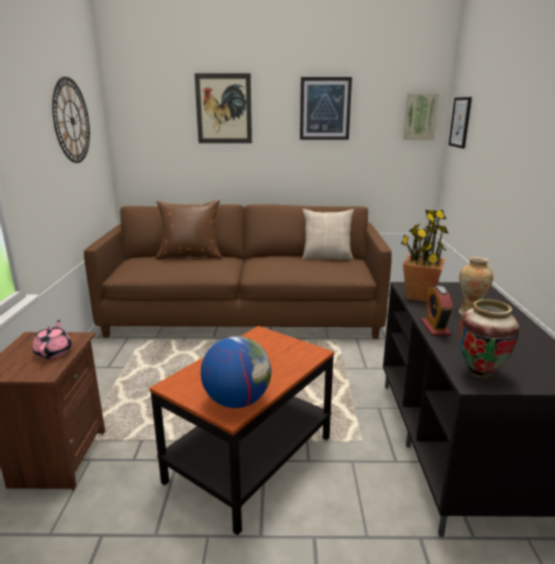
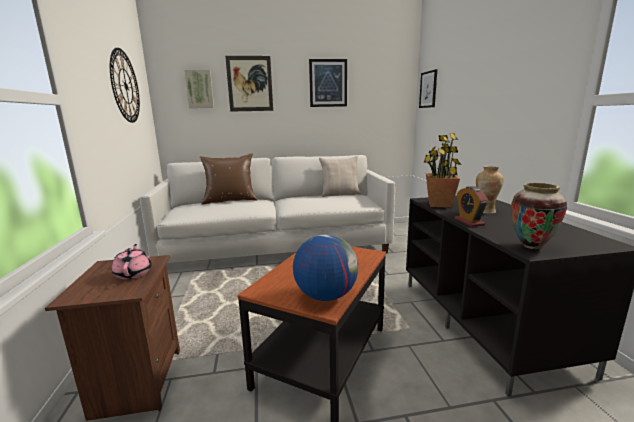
camera: 10 degrees left, 5 degrees down
(244, 316) = (277, 247): brown sofa -> white sofa
(420, 116) = (396, 88): picture -> picture (199, 89)

